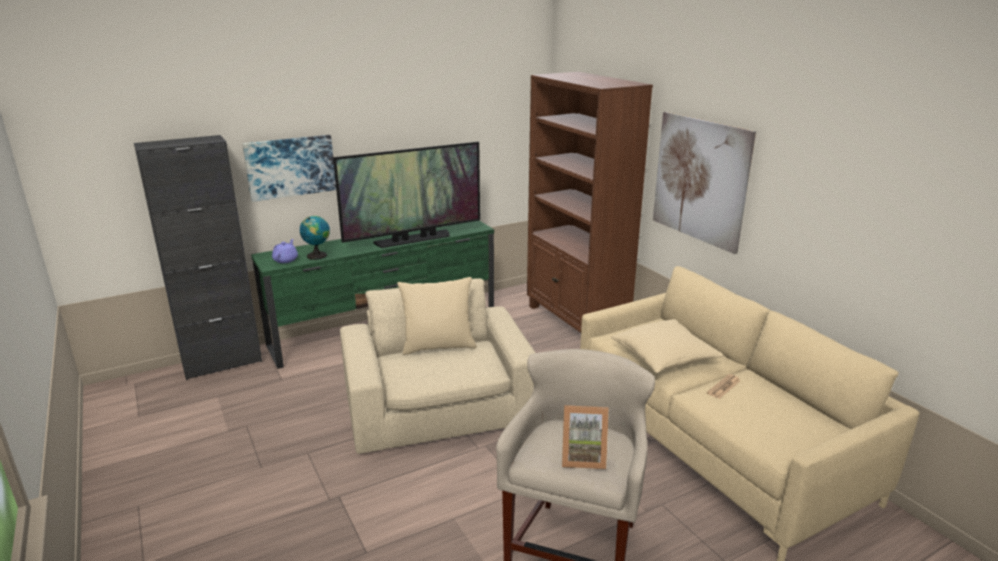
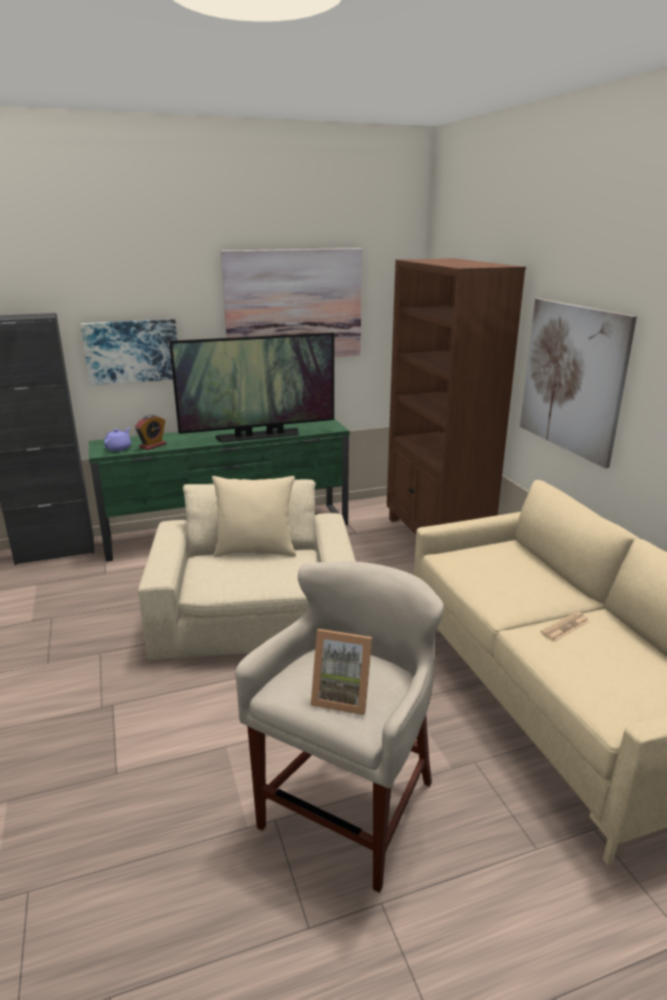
camera: 10 degrees right, 0 degrees up
(317, 255) = (153, 445): globe -> alarm clock
(436, 116) = (294, 305): none -> picture
(664, 358) = (502, 585): beige pillow -> none

